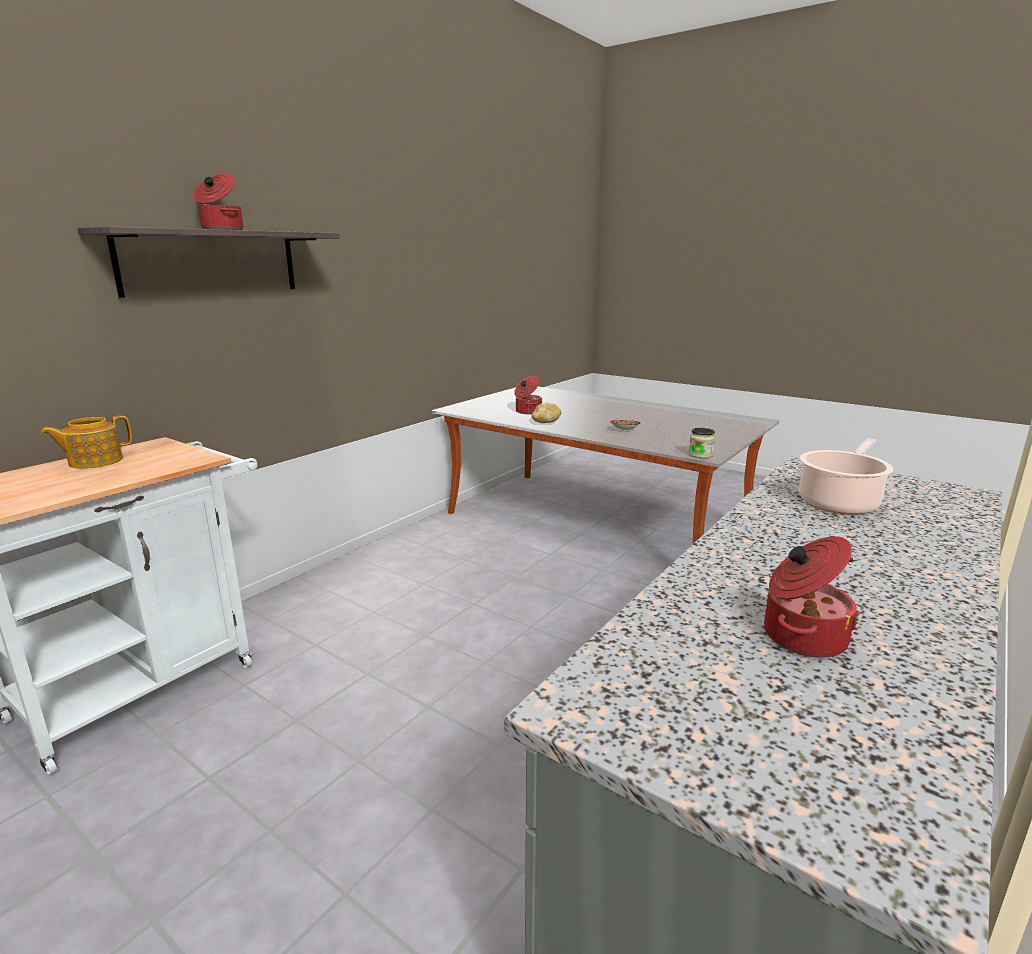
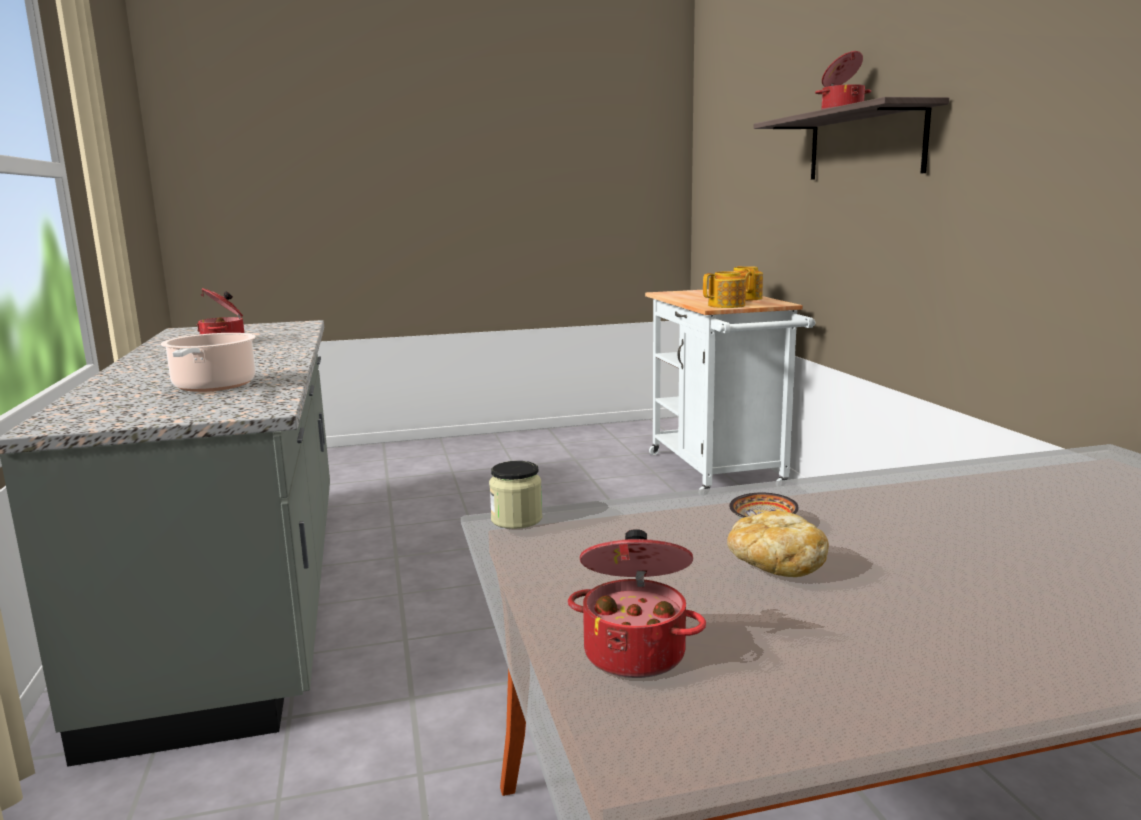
camera: 130 degrees right, 5 degrees down
(182, 456) = (727, 305): none -> teapot
(527, 411) = (1042, 499): cooking pot -> cooking pot (636, 652)
(546, 422) = (912, 488): bread -> bread (774, 566)

